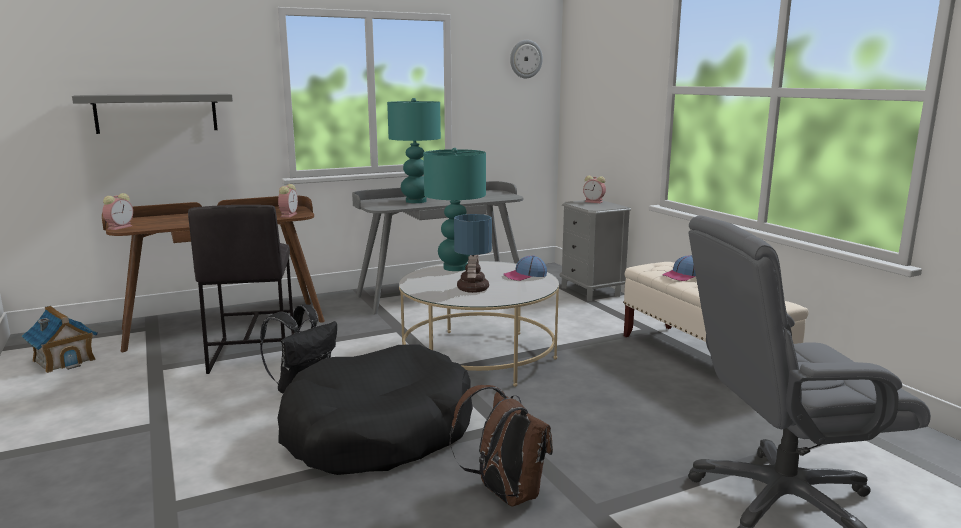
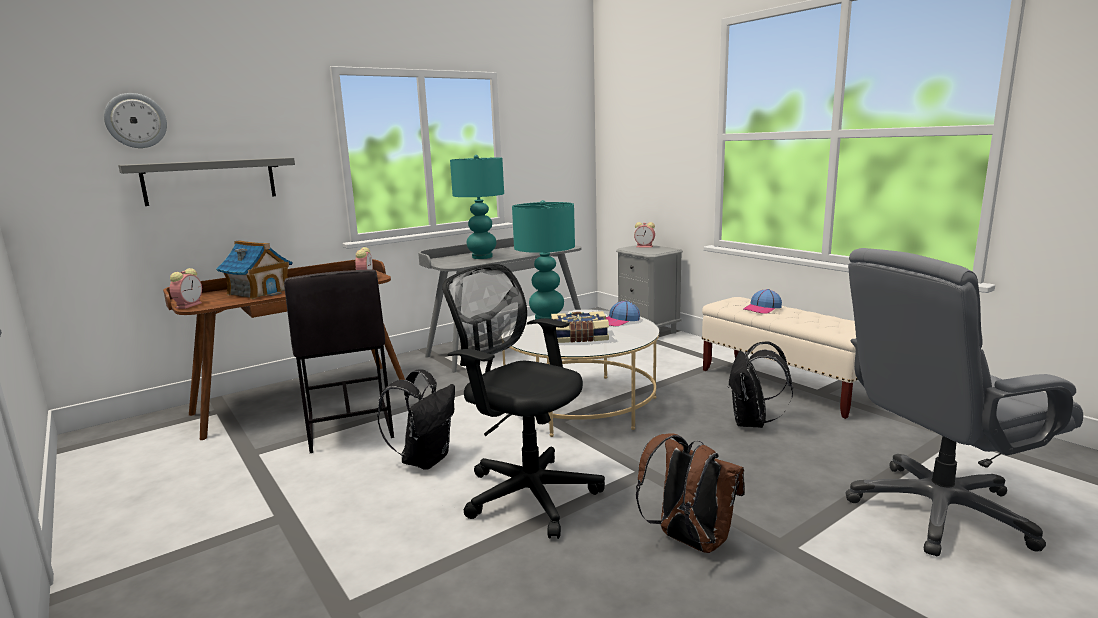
camera: 10 degrees left, 0 degrees up
(64, 360) = (137, 456): toy house -> toy house (259, 292)
(378, 432) = (526, 493): black dog bed -> black office chair
(472, 288) = (579, 337): table lamp -> book
(525, 59) = (564, 114): wall clock -> wall clock (136, 121)
(641, 393) = (752, 423): none -> black backpack

